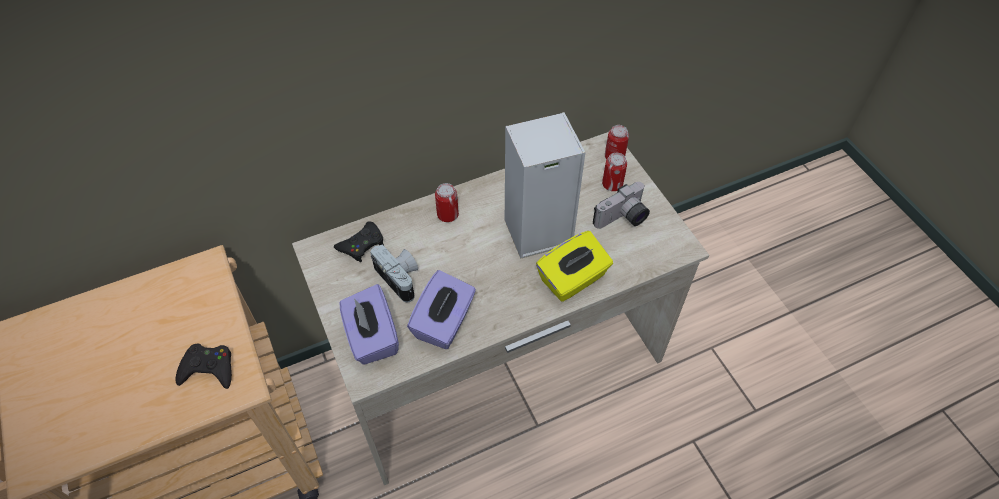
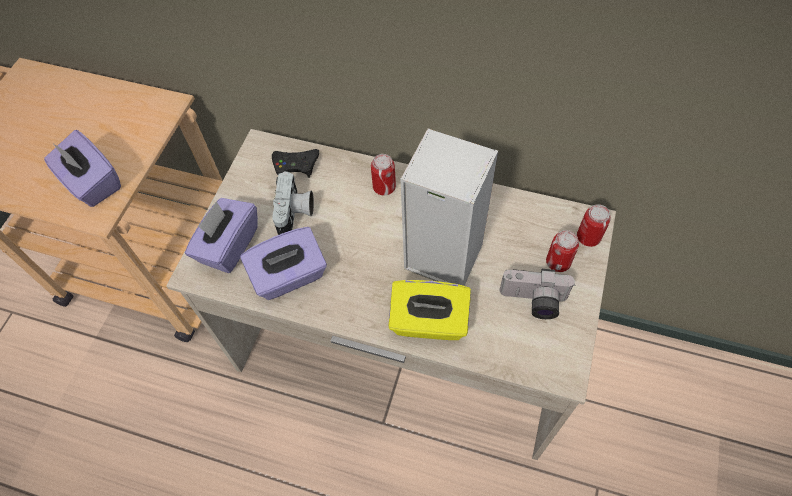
camera: 45 degrees right, 5 degrees up
(209, 369) = (92, 183): black game controller -> purple tissue box

